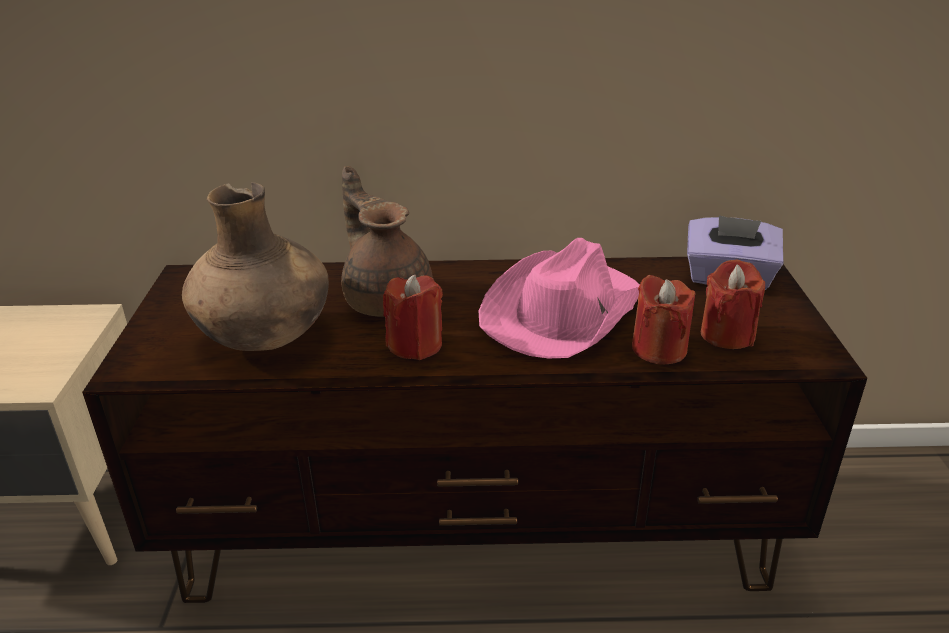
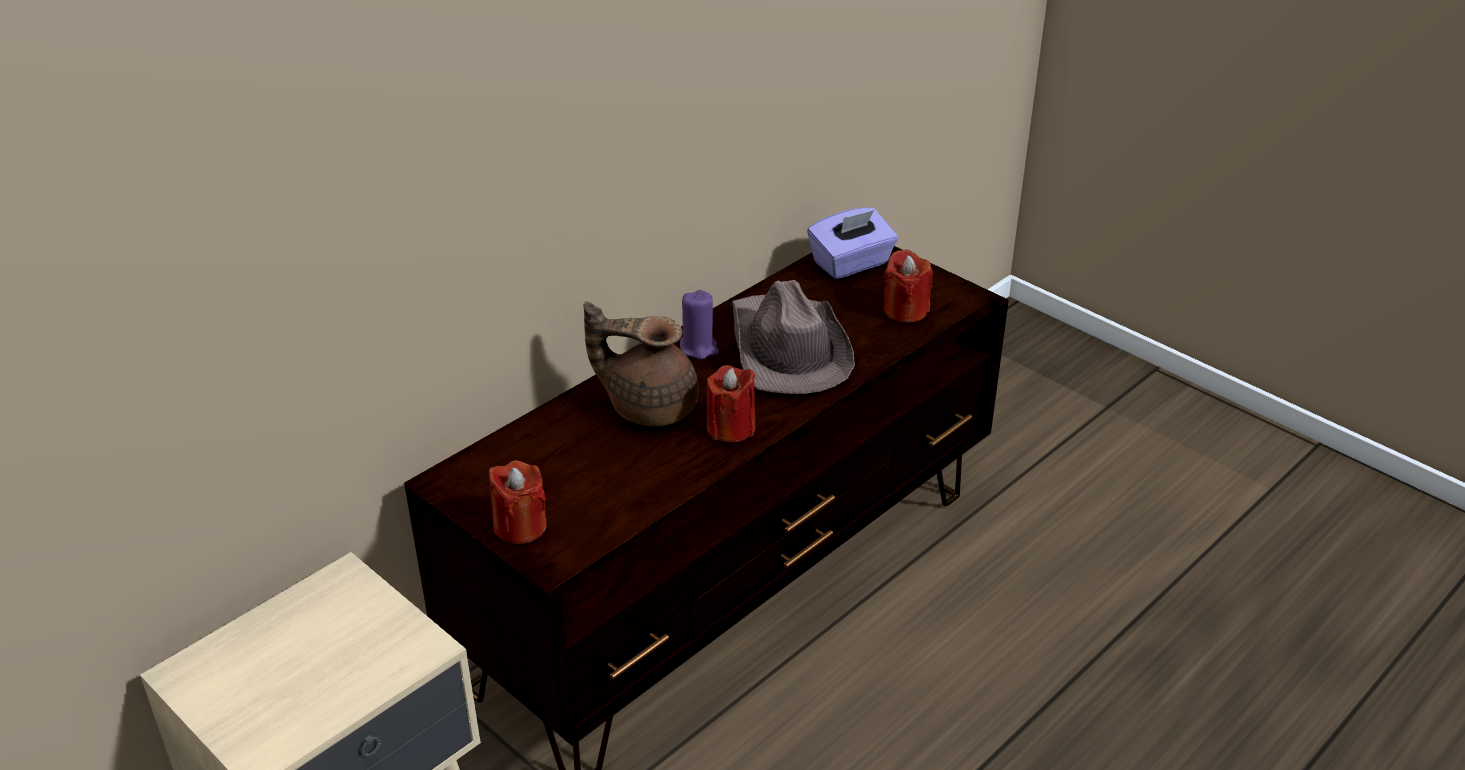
camera: 45 degrees left, 5 degrees up
(266, 338) = (618, 485): brown vase -> none
(492, 279) = (699, 348): none -> purple candle
(563, 312) = (787, 348): pink hat -> brown hat
(659, 349) = (881, 343): red candle -> red candle (520, 526)

